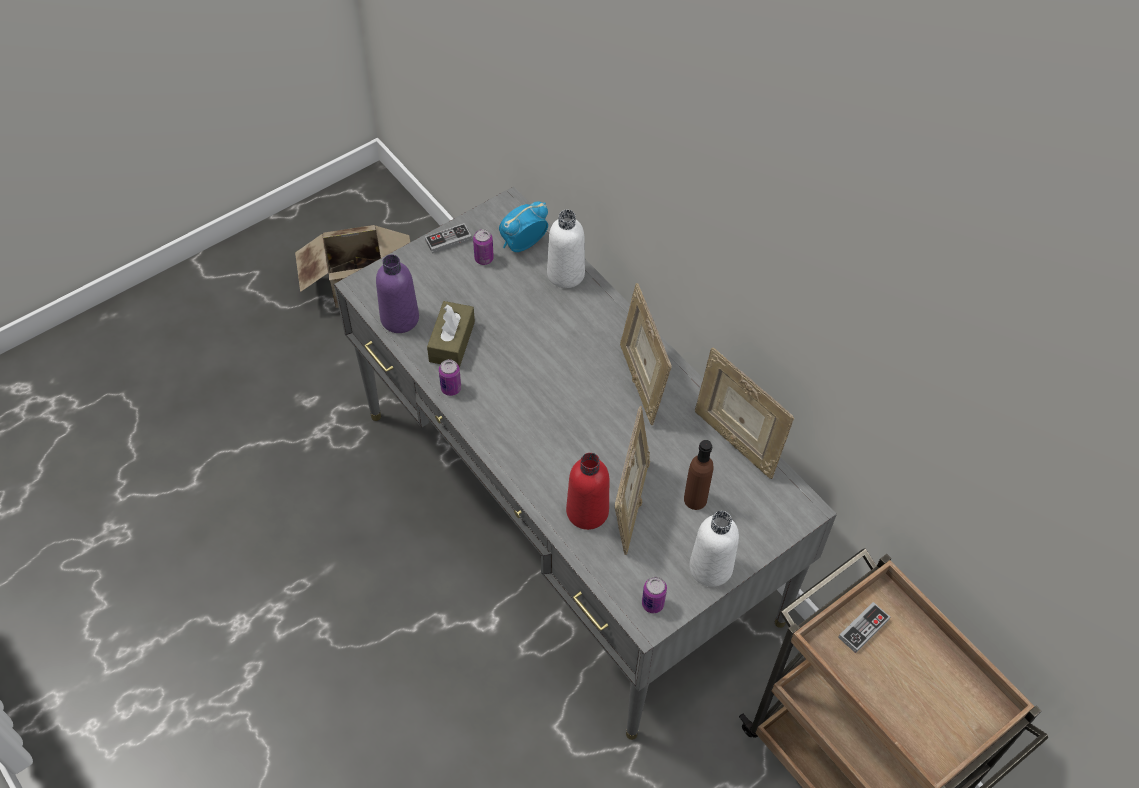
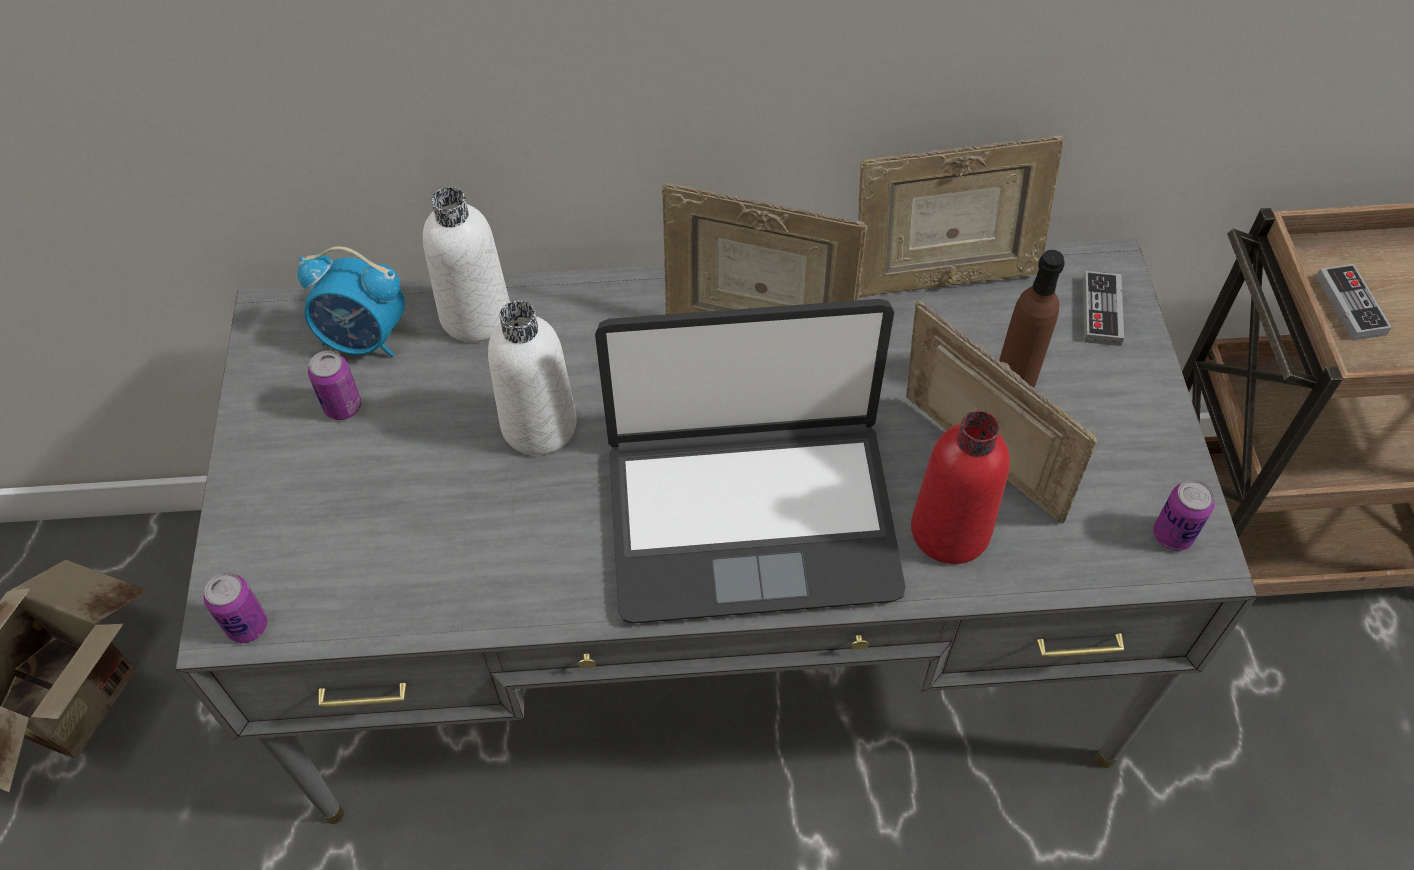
camera: 55 degrees left, 0 degrees up
(400, 318) = (352, 599): purple bottle -> none
(448, 240) = (256, 436): game controller -> game controller (1101, 311)
(451, 388) = (566, 598): can -> can (247, 626)
(452, 342) = (470, 544): brown tissue box -> none
(522, 244) = (365, 339): alarm clock -> alarm clock turned 75 degrees counterclockwise
(538, 432) = (751, 517): none -> laptop
(710, 568) = (1147, 426): white bottle -> white bottle (539, 425)

